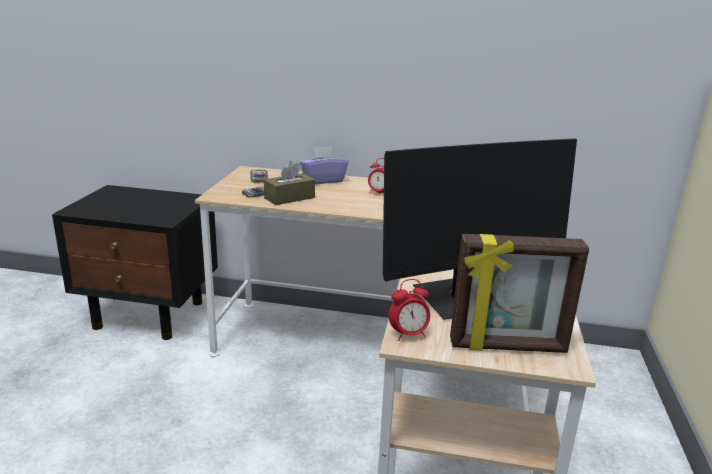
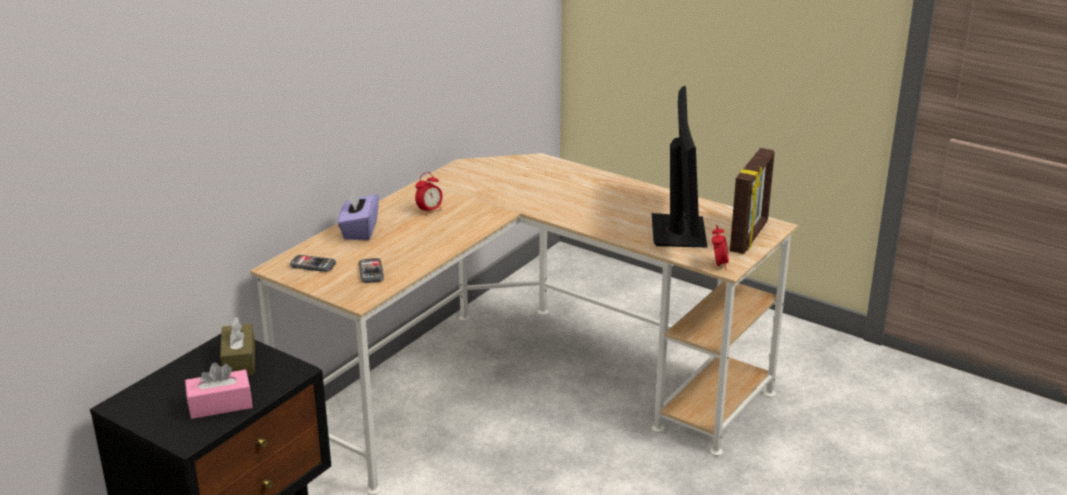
camera: 65 degrees left, 5 degrees up
(117, 210) = (220, 404): none -> pink tissue box
(289, 198) = (403, 259): brown tissue box -> brown tissue box (239, 360)

